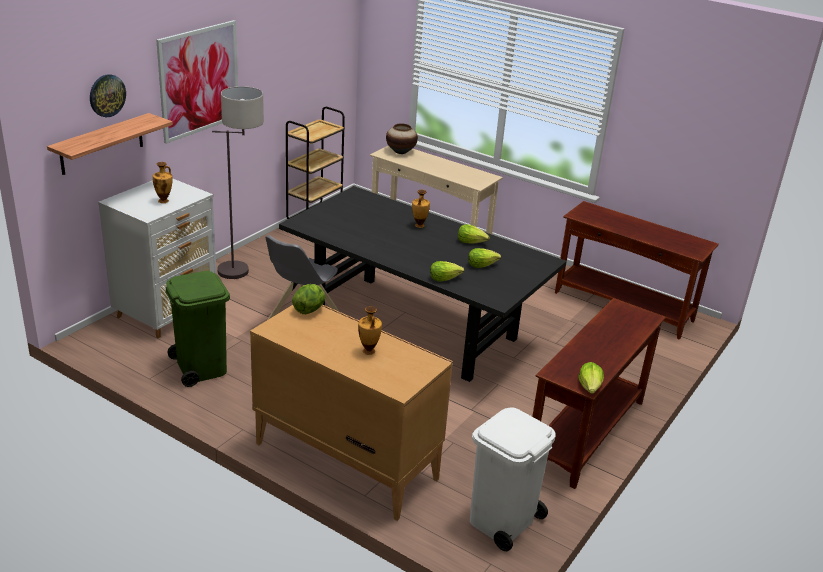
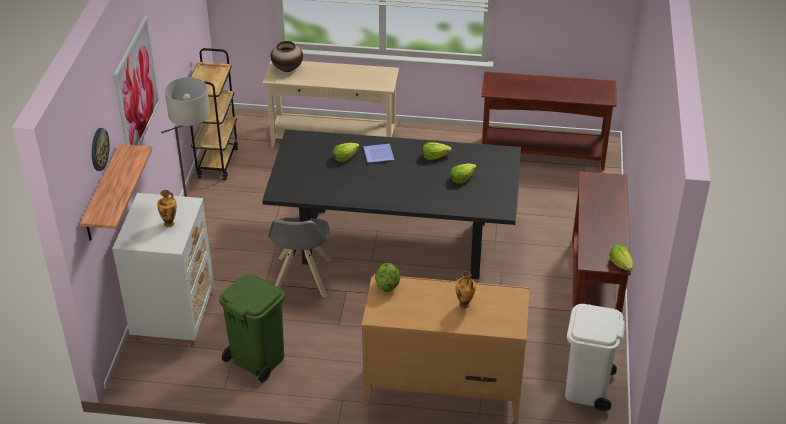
camera: 25 degrees left, 10 degrees up
(419, 226) = (379, 155): vase -> plate
(444, 278) = (445, 204): lettuce -> lettuce (345, 157)

